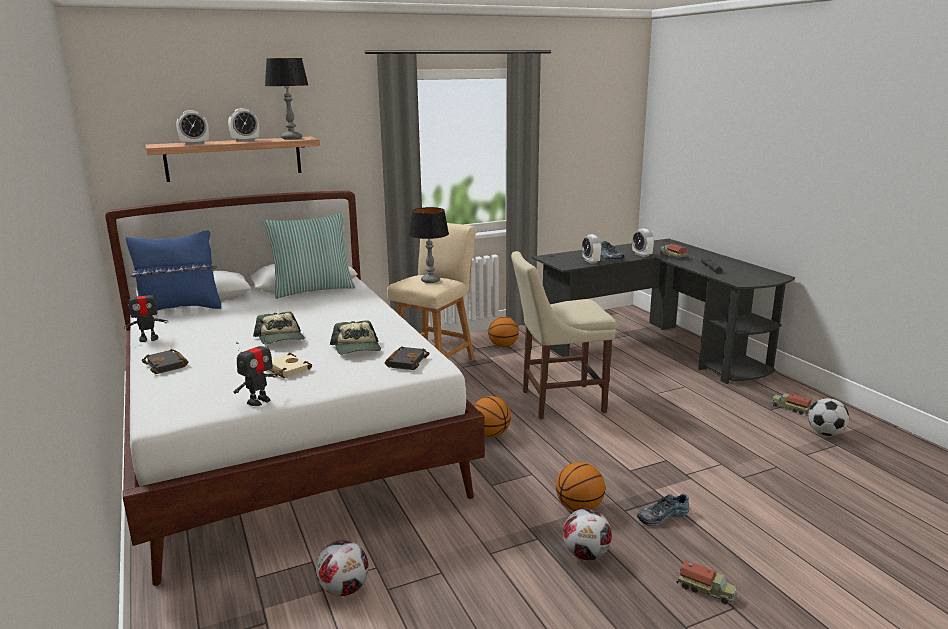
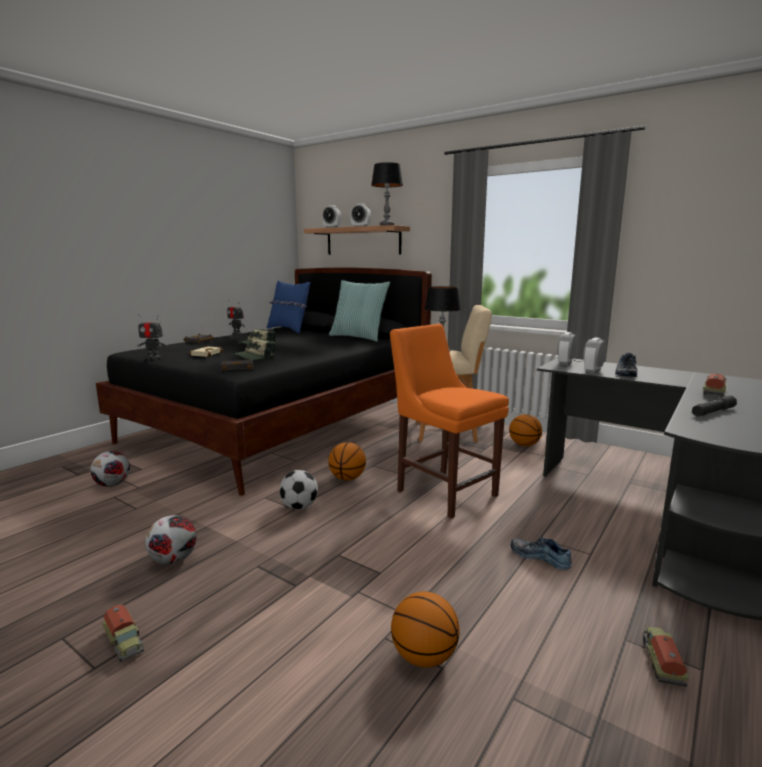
camera: 60 degrees right, 5 degrees down
(286, 437) = (283, 425): white bed -> black bed
(558, 401) = (443, 491): beige chair -> orange chair
(579, 507) = (249, 541): basketball -> basketball (424, 656)
(642, 255) = (678, 382): alarm clock -> alarm clock (565, 363)
(661, 515) = (258, 589): shoe -> shoe (540, 557)
(706, 590) = (124, 642): toy truck -> toy truck turned 45 degrees counterclockwise
(825, 433) = (621, 718): football -> football (299, 507)

